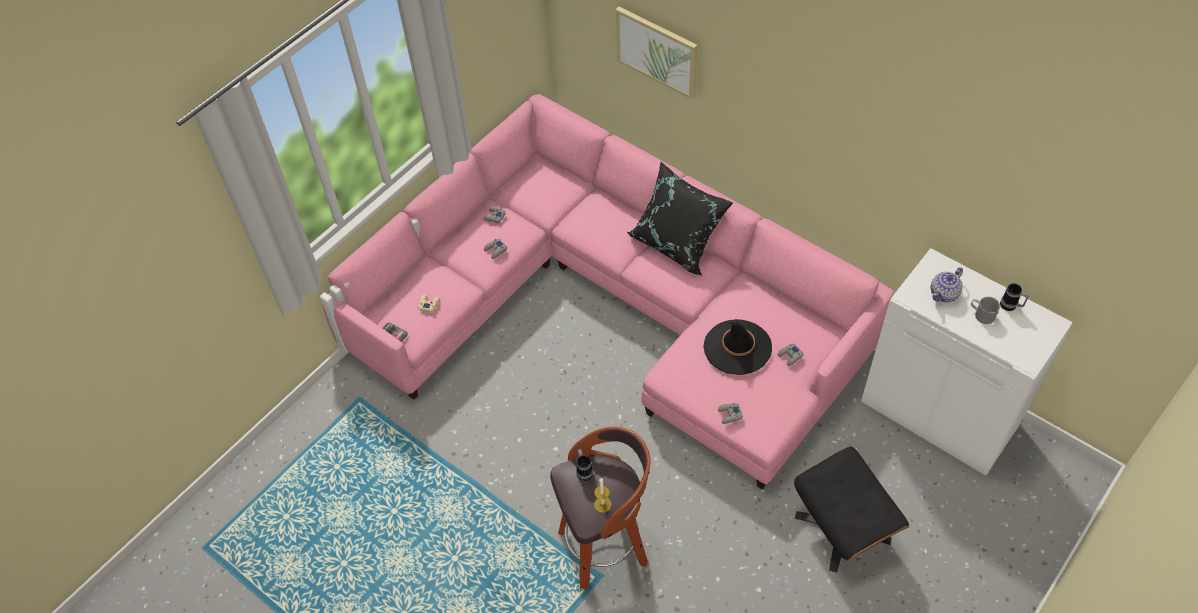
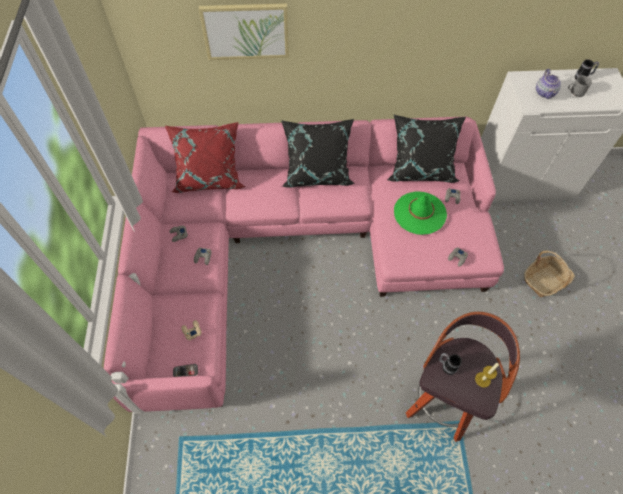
camera: 45 degrees left, 5 degrees up
(571, 181) = (209, 177): none -> red pillow
(737, 347) = (419, 213): black hat -> green hat
(790, 307) = (421, 168): none -> black pillow
(843, 528) = (545, 280): black ottoman -> basket

